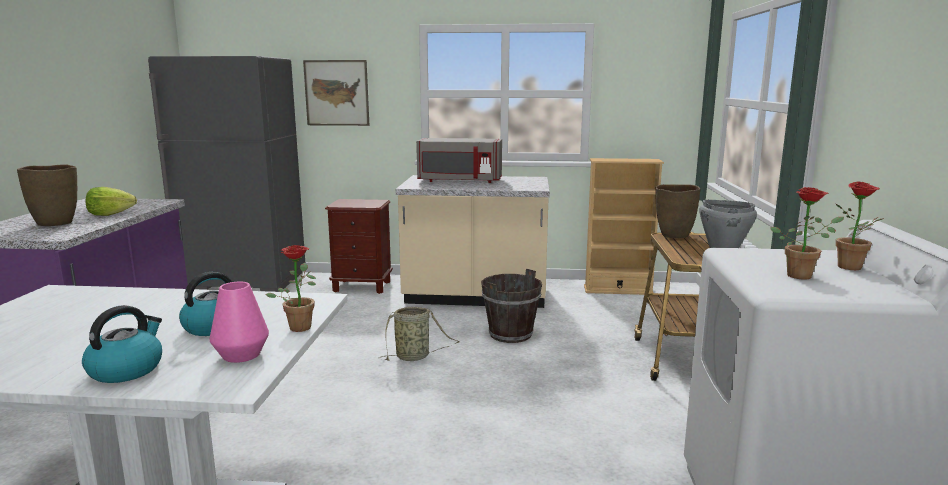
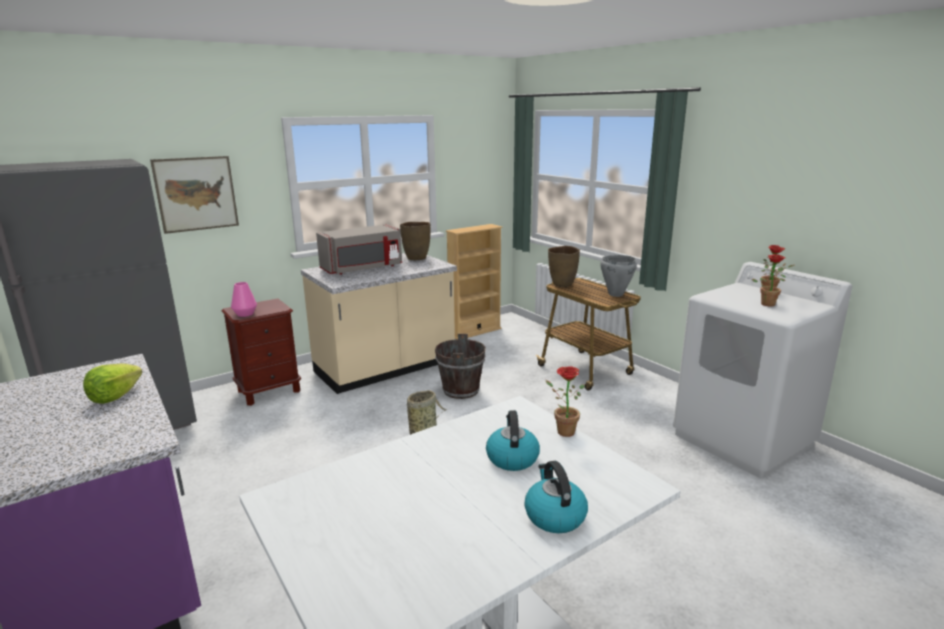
camera: 40 degrees left, 5 degrees up
(56, 223) = (81, 429): brown vase -> brown vase (416, 258)
(241, 355) = (588, 467): pink vase -> pink vase (245, 314)

